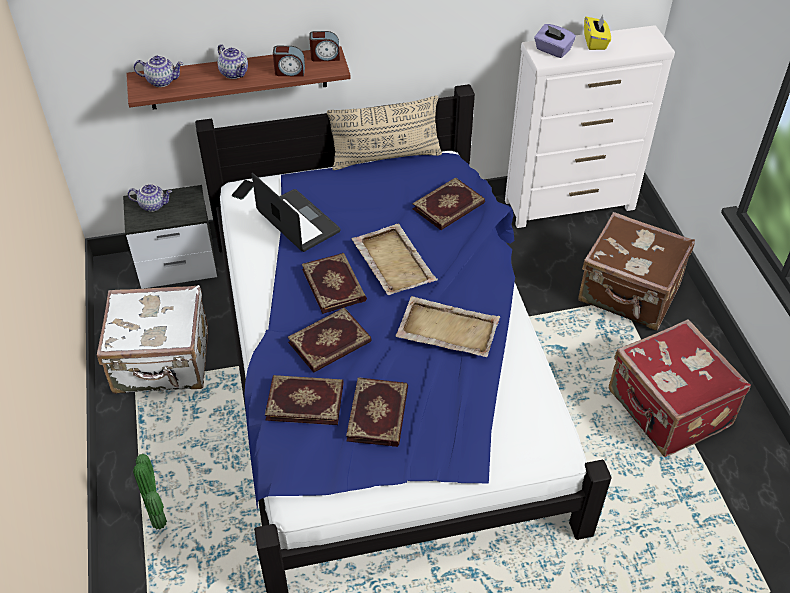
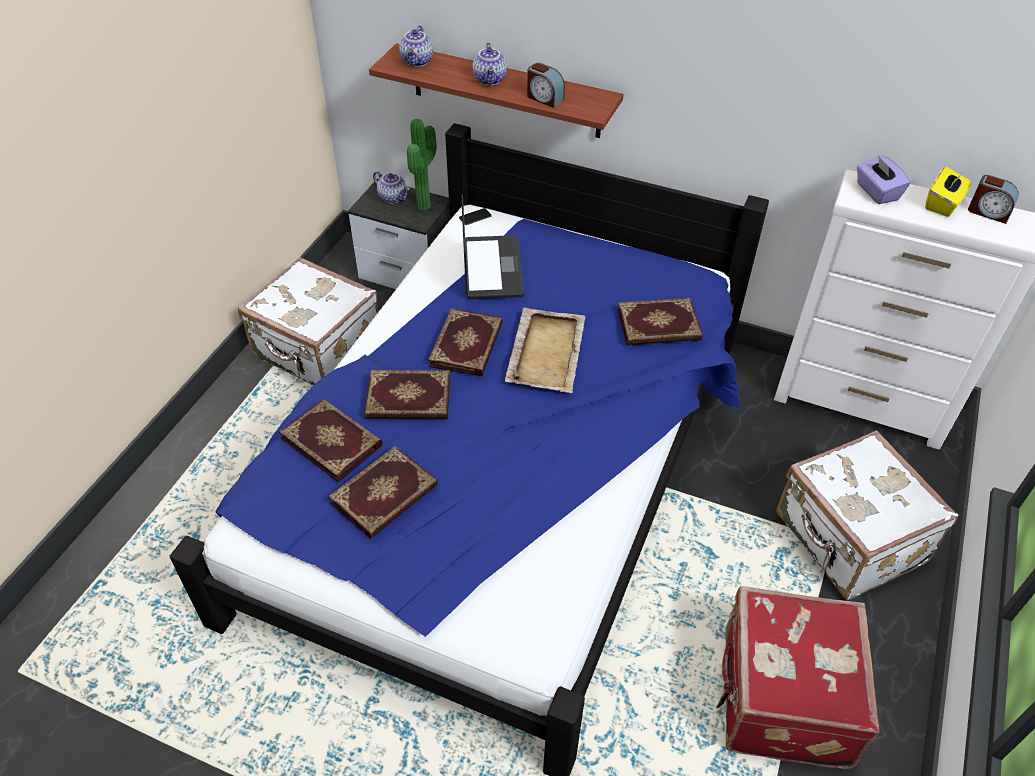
camera: 35 degrees right, 0 degrees up
(162, 81) = (418, 61): teapot -> teapot turned 60 degrees clockwise
(162, 522) = (190, 493): potted plant -> potted plant (426, 206)
(325, 57) = (595, 98): alarm clock -> alarm clock (988, 212)
(386, 157) = (641, 247): beige pillow -> none
(447, 329) = (535, 449): beige tray -> none
(629, 294) = (848, 540): brown suitcase -> white suitcase

